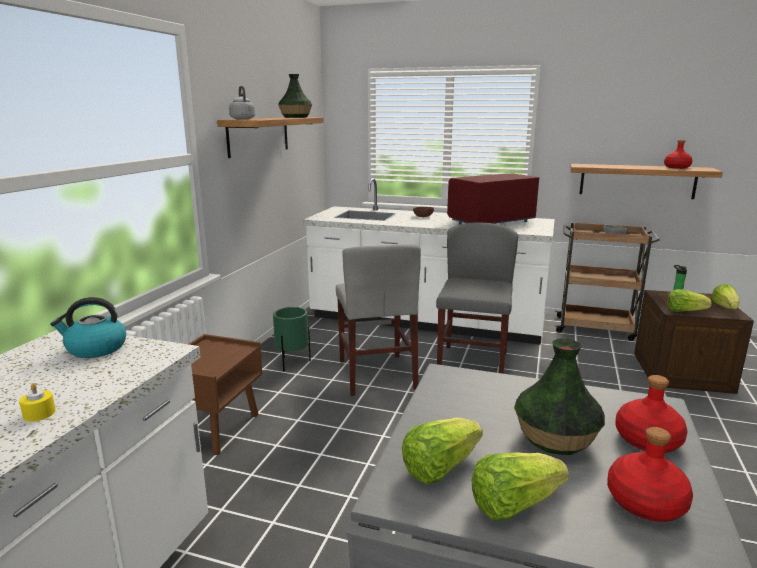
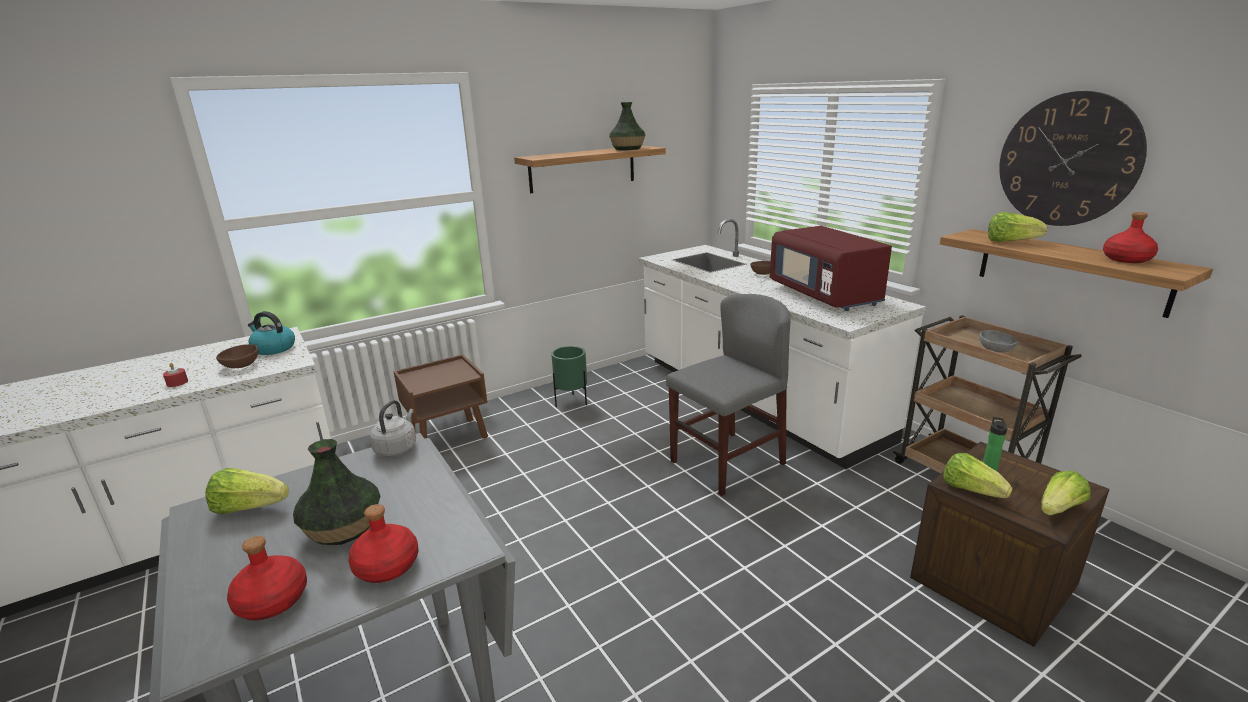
camera: 40 degrees right, 5 degrees up
(39, 413) = (177, 382): yellow candle -> red candle
(96, 373) = (241, 366): none -> brown bowl
(242, 119) = (538, 156): grey kettle -> grey kettle (397, 448)
(376, 374) = (622, 437): grey chair -> none
(491, 222) = (824, 295): red microwave -> red microwave turned 120 degrees counterclockwise
(513, 504) = (222, 552): lettuce -> lettuce (1010, 242)
(629, 114) = (1067, 160): none -> wall clock

